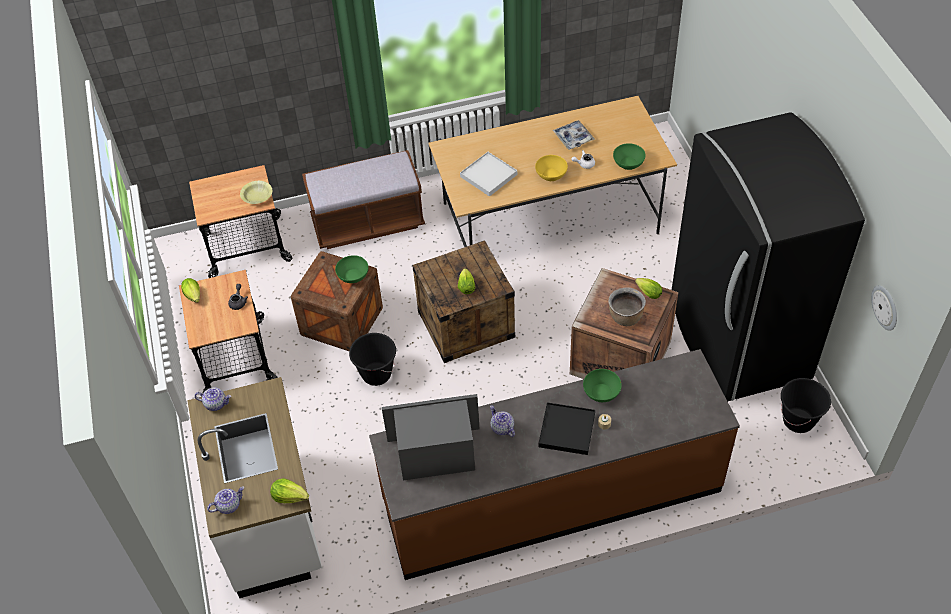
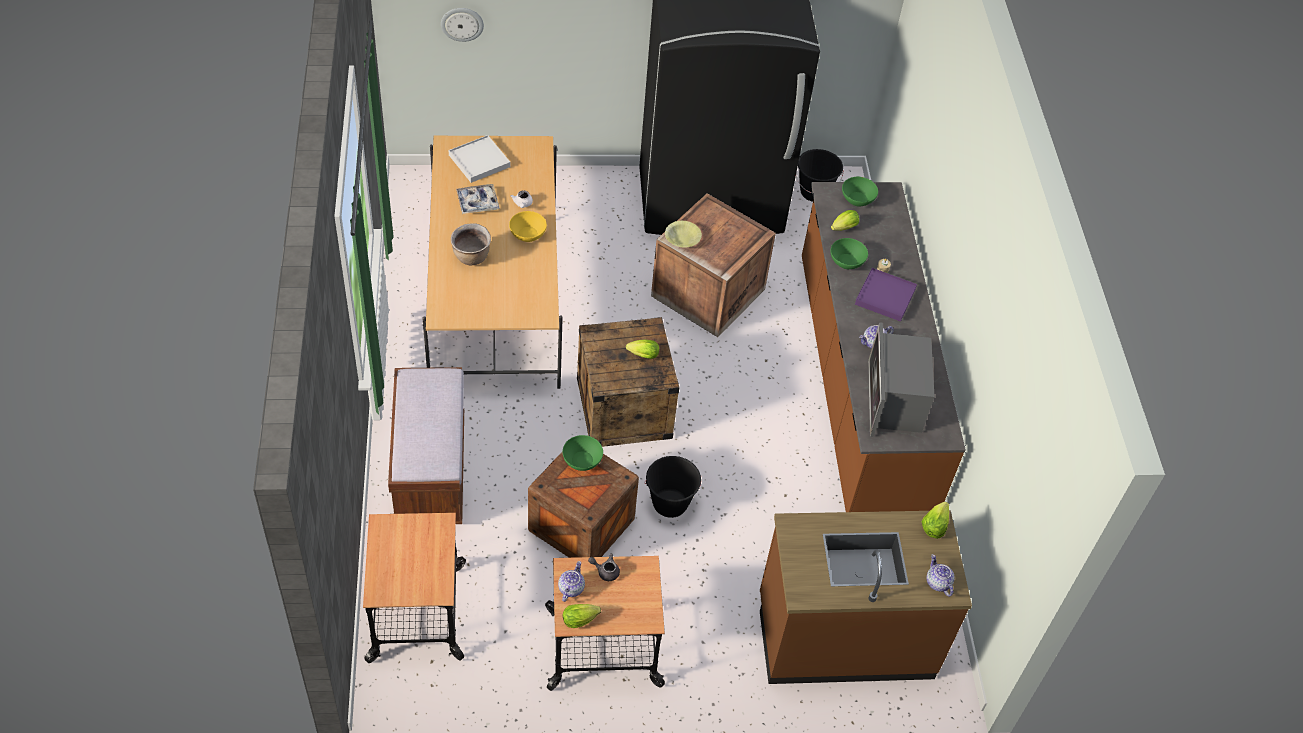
camera: 85 degrees left, 0 degrees up
(216, 403) = (799, 581): teapot -> teapot (571, 588)
(257, 196) = (426, 529): yellow bowl -> yellow bowl (682, 238)
(271, 521) = (844, 636): white counter -> brown counter
(488, 176) = (507, 286): white tray -> white tray (479, 161)
(566, 430) = (885, 296): black tray -> purple tray
(625, 318) = (728, 239): brown cooking pot -> brown cooking pot (471, 257)
(628, 163) = (536, 170): green bowl -> green bowl (857, 199)
(647, 292) = (701, 215): lettuce -> lettuce (842, 228)
(885, 307) = (852, 30): wall clock -> wall clock (462, 23)

